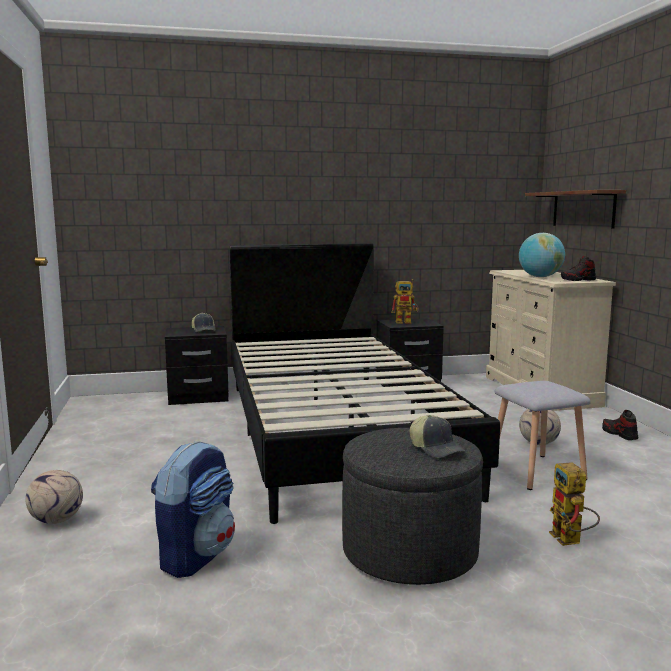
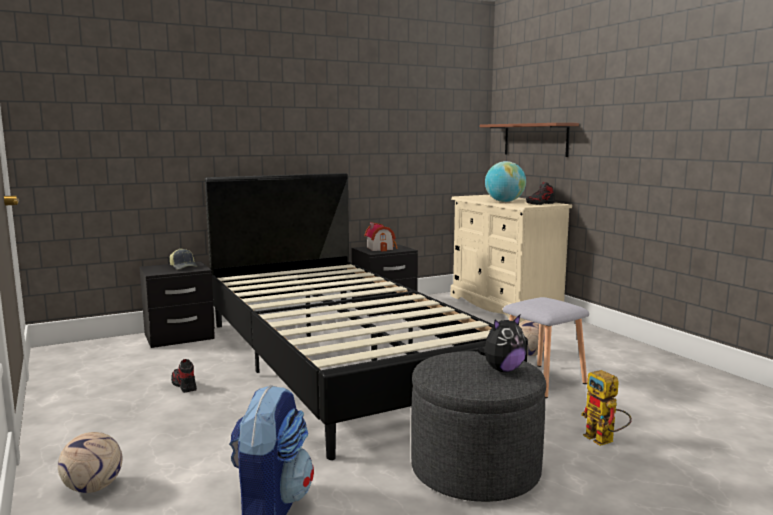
camera: 15 degrees left, 0 degrees up
(407, 322) = (381, 248): toy robot -> toy house
(436, 449) = (502, 370): cap -> plush toy
(619, 434) = (590, 339): shoe -> shoe (184, 385)

